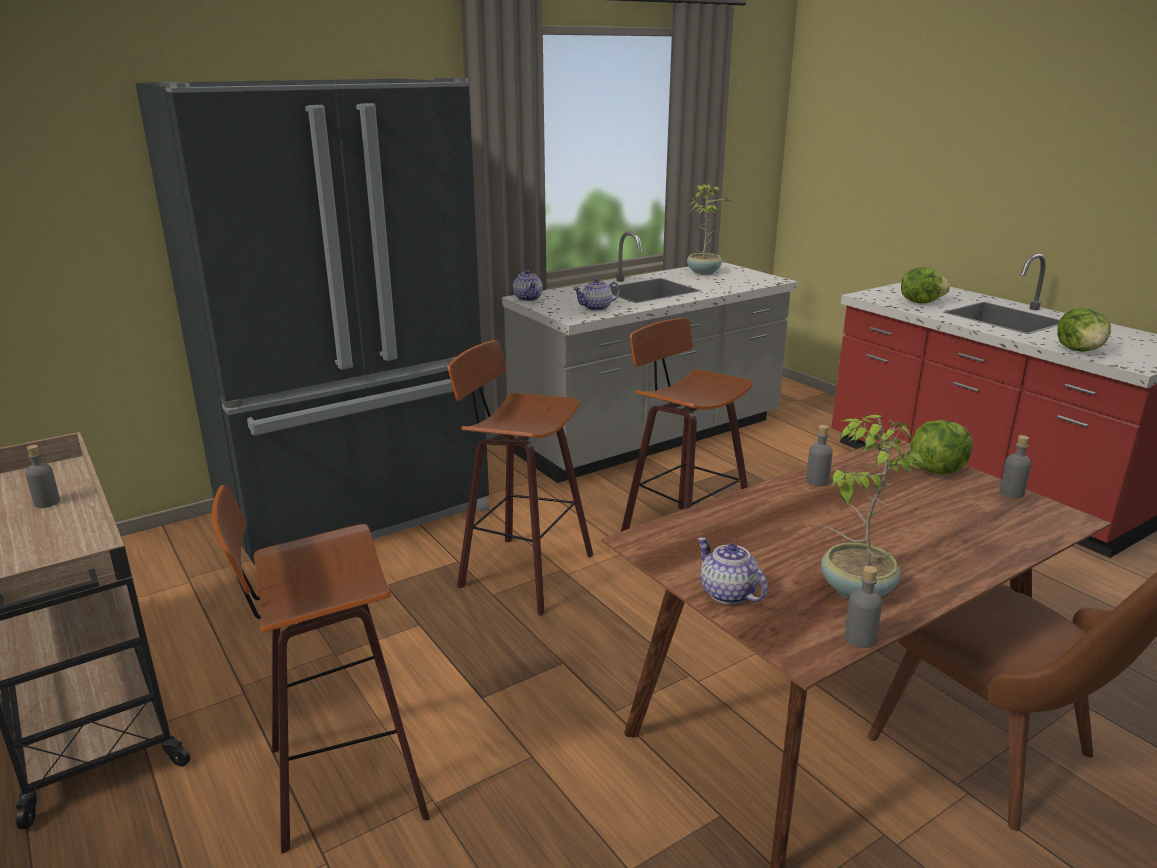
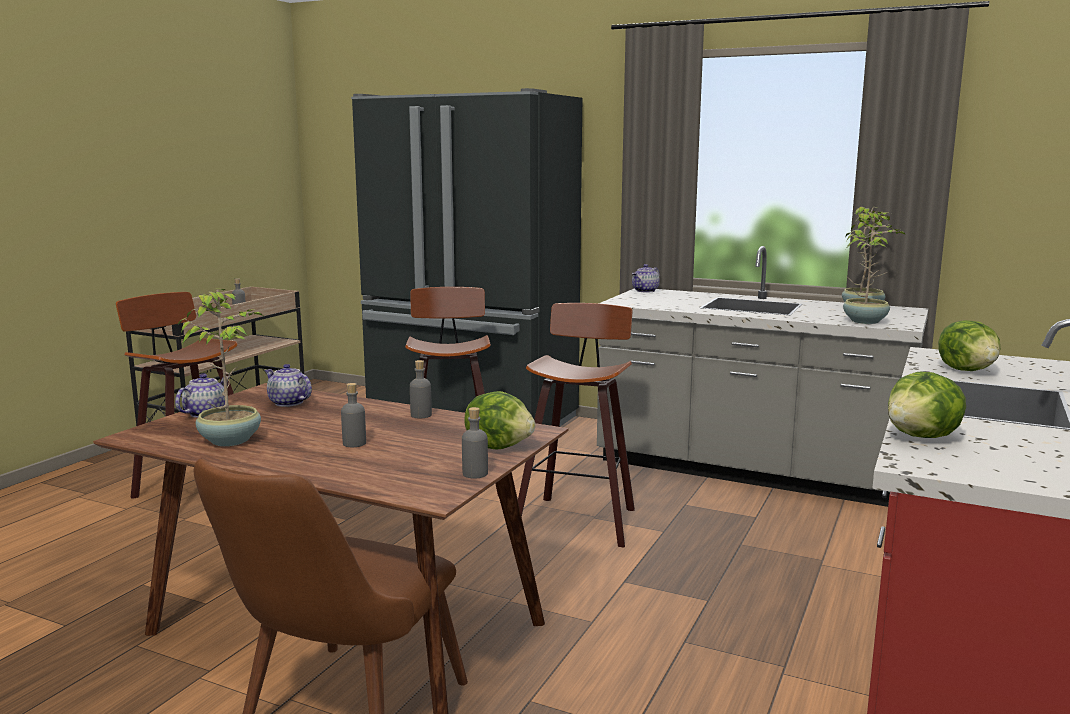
camera: 60 degrees right, 10 degrees down
(596, 308) = (658, 303): teapot -> teapot (288, 403)
(749, 282) = (865, 321): none -> potted plant
(860, 638) = (158, 446): grey bottle -> grey bottle (354, 443)

